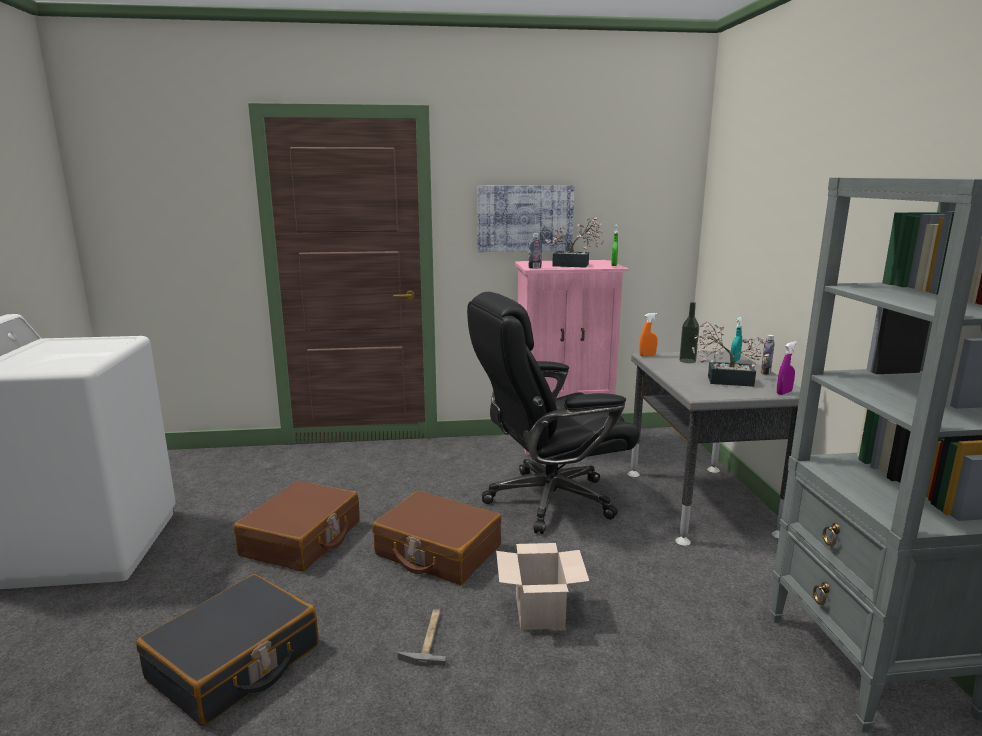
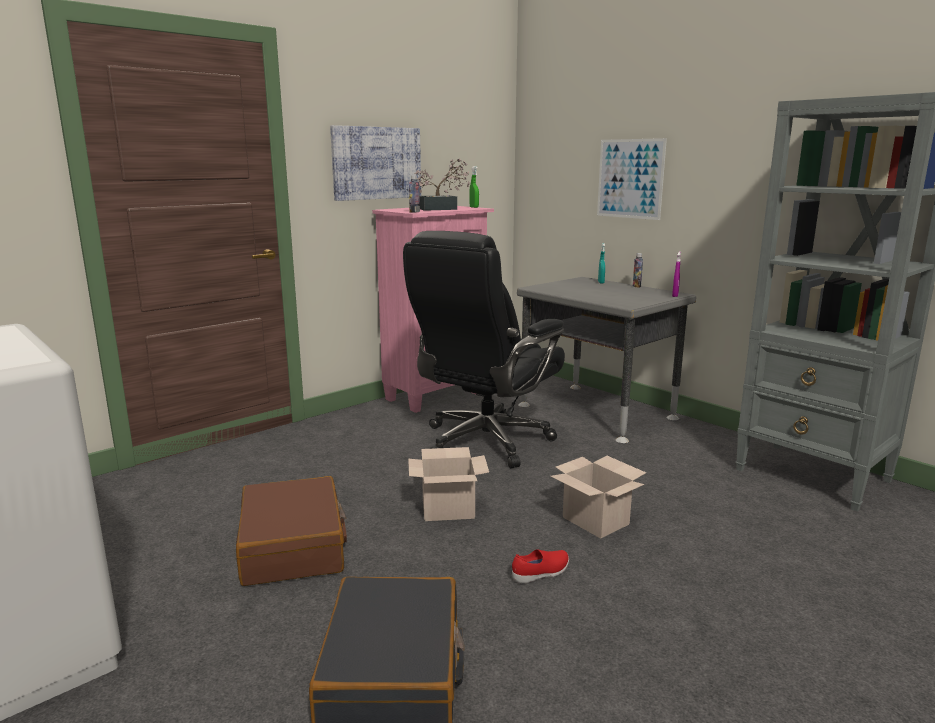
camera: 35 degrees left, 0 degrees up
(428, 638) = (541, 574): hammer -> red shoe
(437, 551) = (449, 509): brown suitcase -> cardboard box
(647, 355) = (533, 287): orange spray bottle -> none
(687, 361) = (570, 287): bottle -> none
(724, 380) = (623, 294): potted plant -> none
(779, 247) = (630, 179): none -> picture

